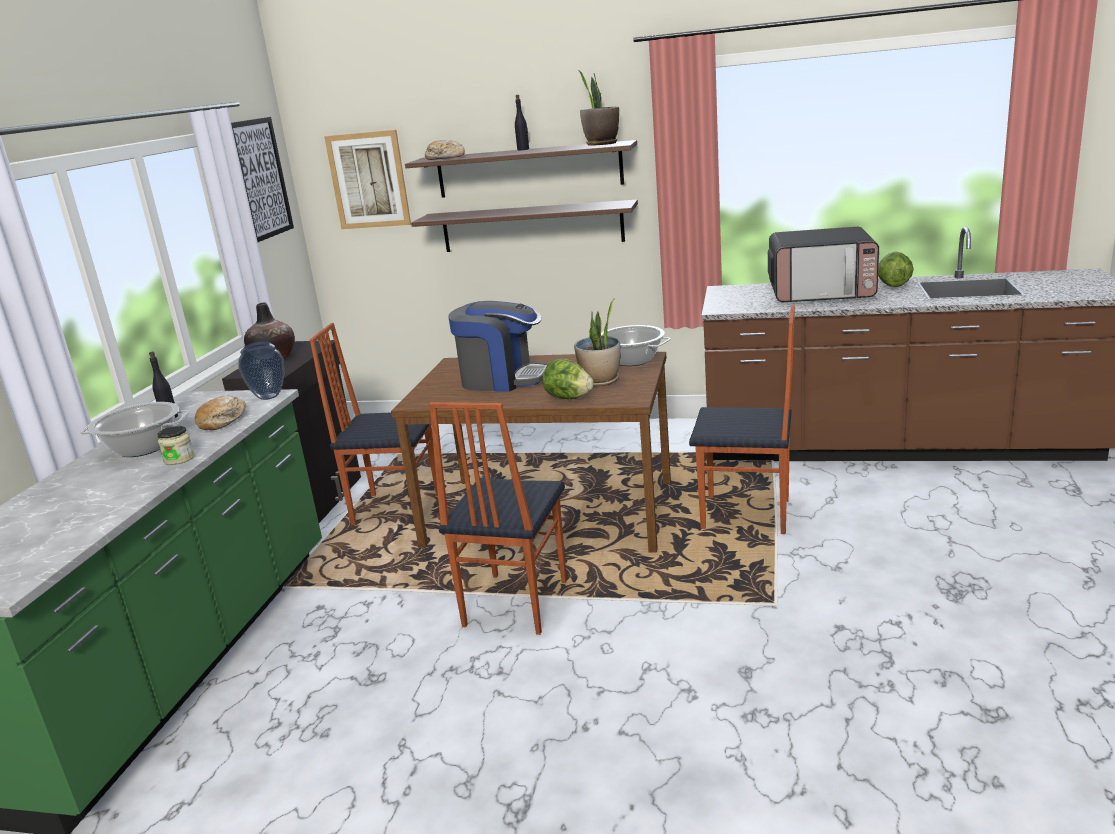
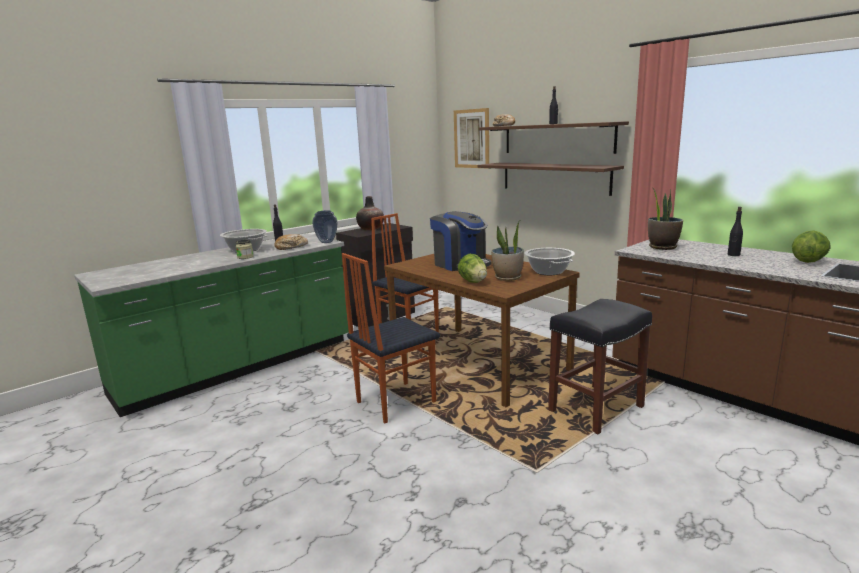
camera: 35 degrees right, 5 degrees down
(260, 179) = (409, 131): picture -> none
(601, 144) = (598, 122): potted plant -> potted plant (662, 247)
(746, 515) = (595, 409): chair -> black stool
(821, 293) = (733, 255): microwave -> black bottle

